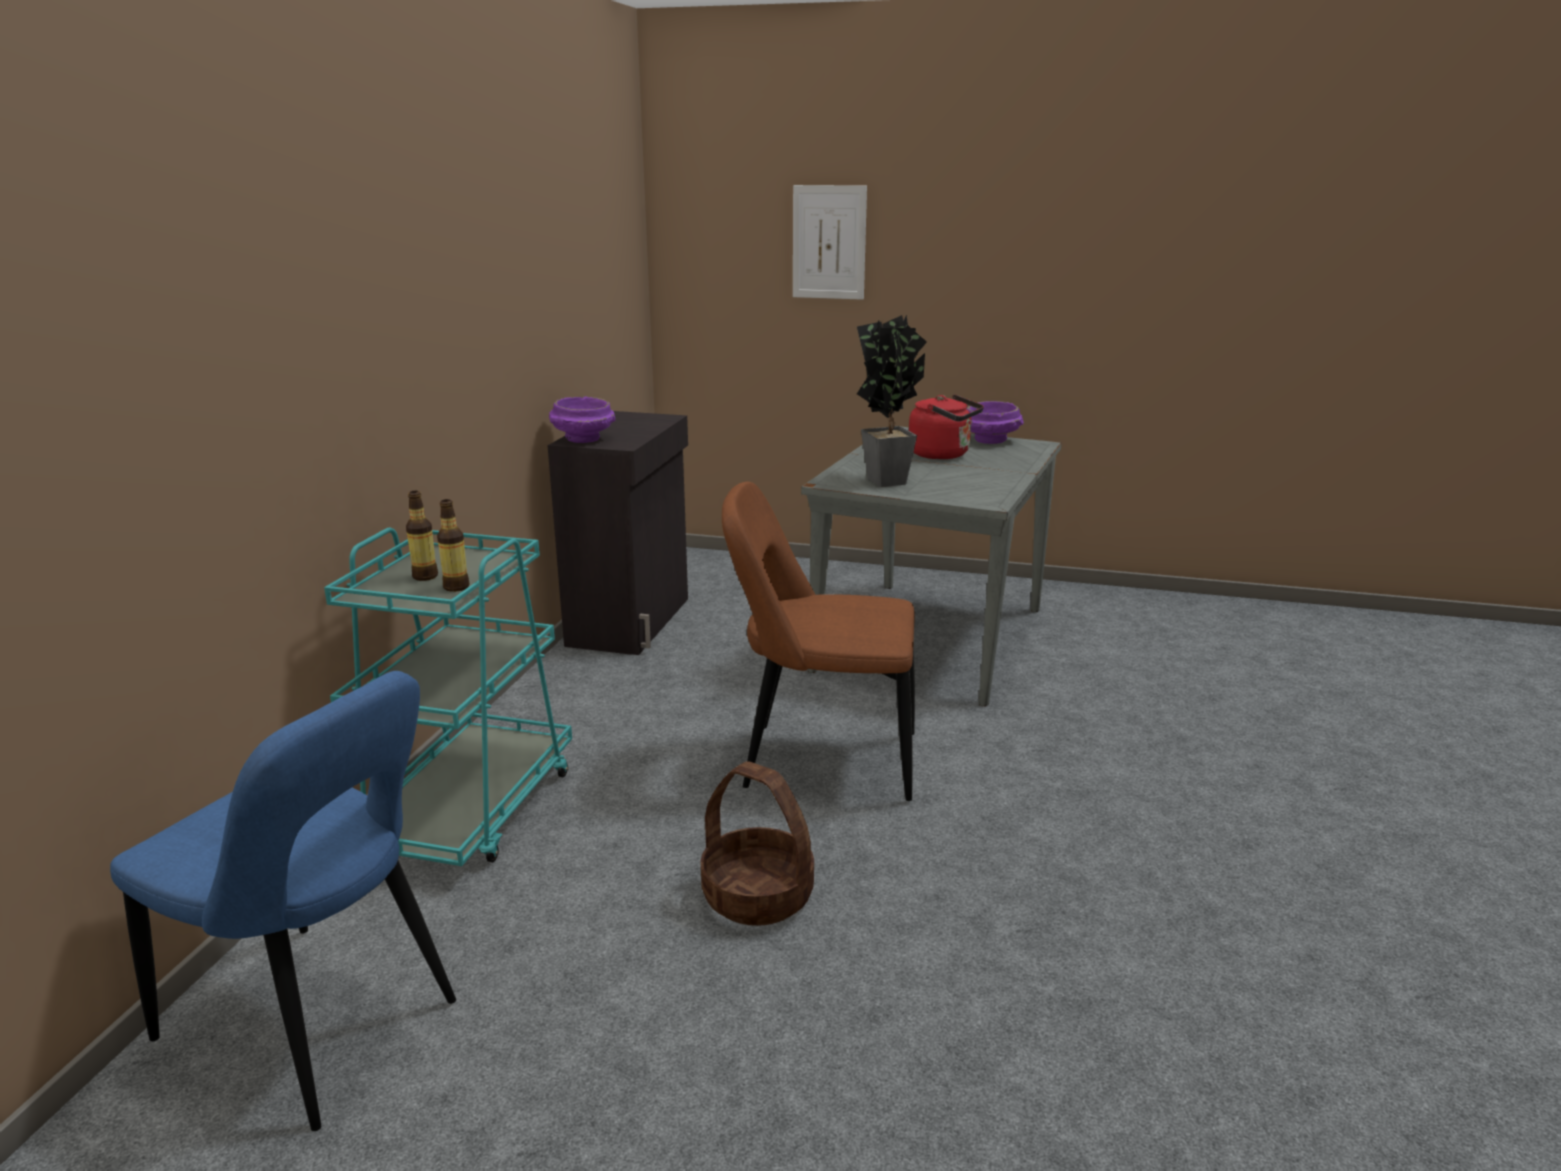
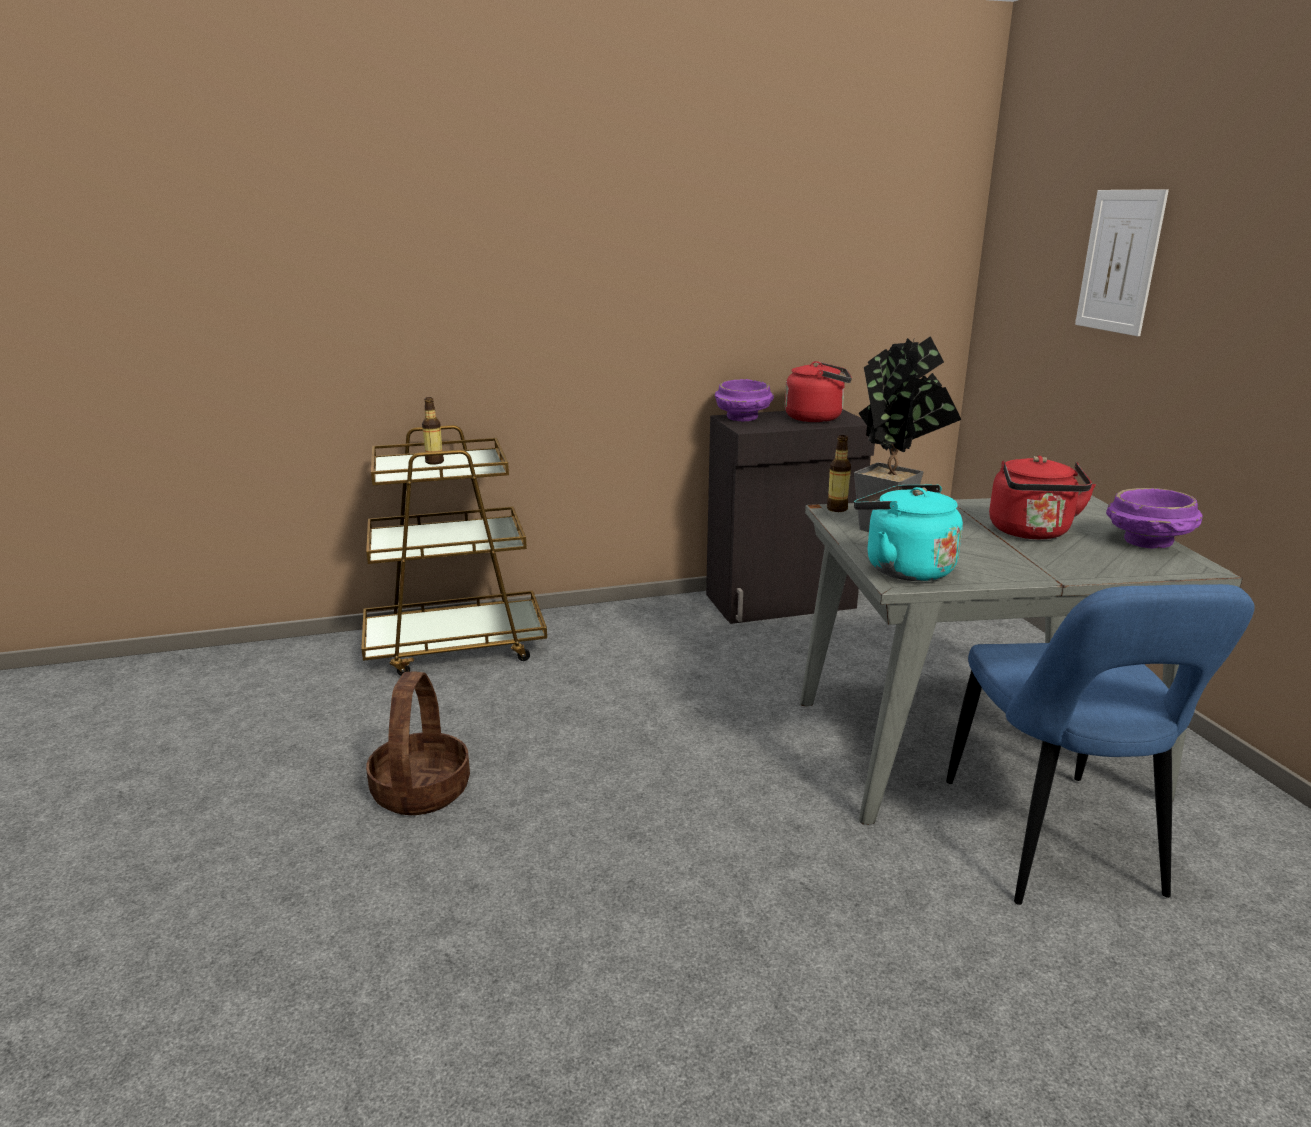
camera: 60 degrees right, 0 degrees up
(318, 1026) = (219, 688): blue chair -> blue chair (1054, 844)
(456, 587) = (422, 472): bottle -> bottle (837, 509)
(469, 809) = (456, 646): turquoise cart -> brown cart
(633, 422) = (817, 418): none -> red kettle
(821, 760) = (648, 758): brown chair -> none
(970, 496) = (903, 568): none -> turquoise kettle

